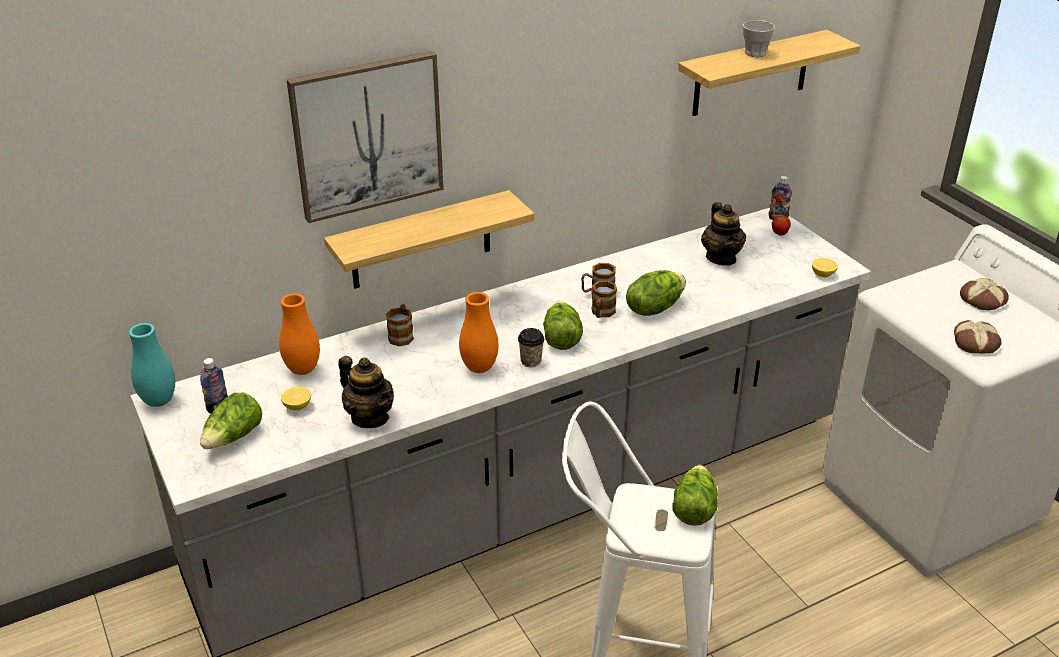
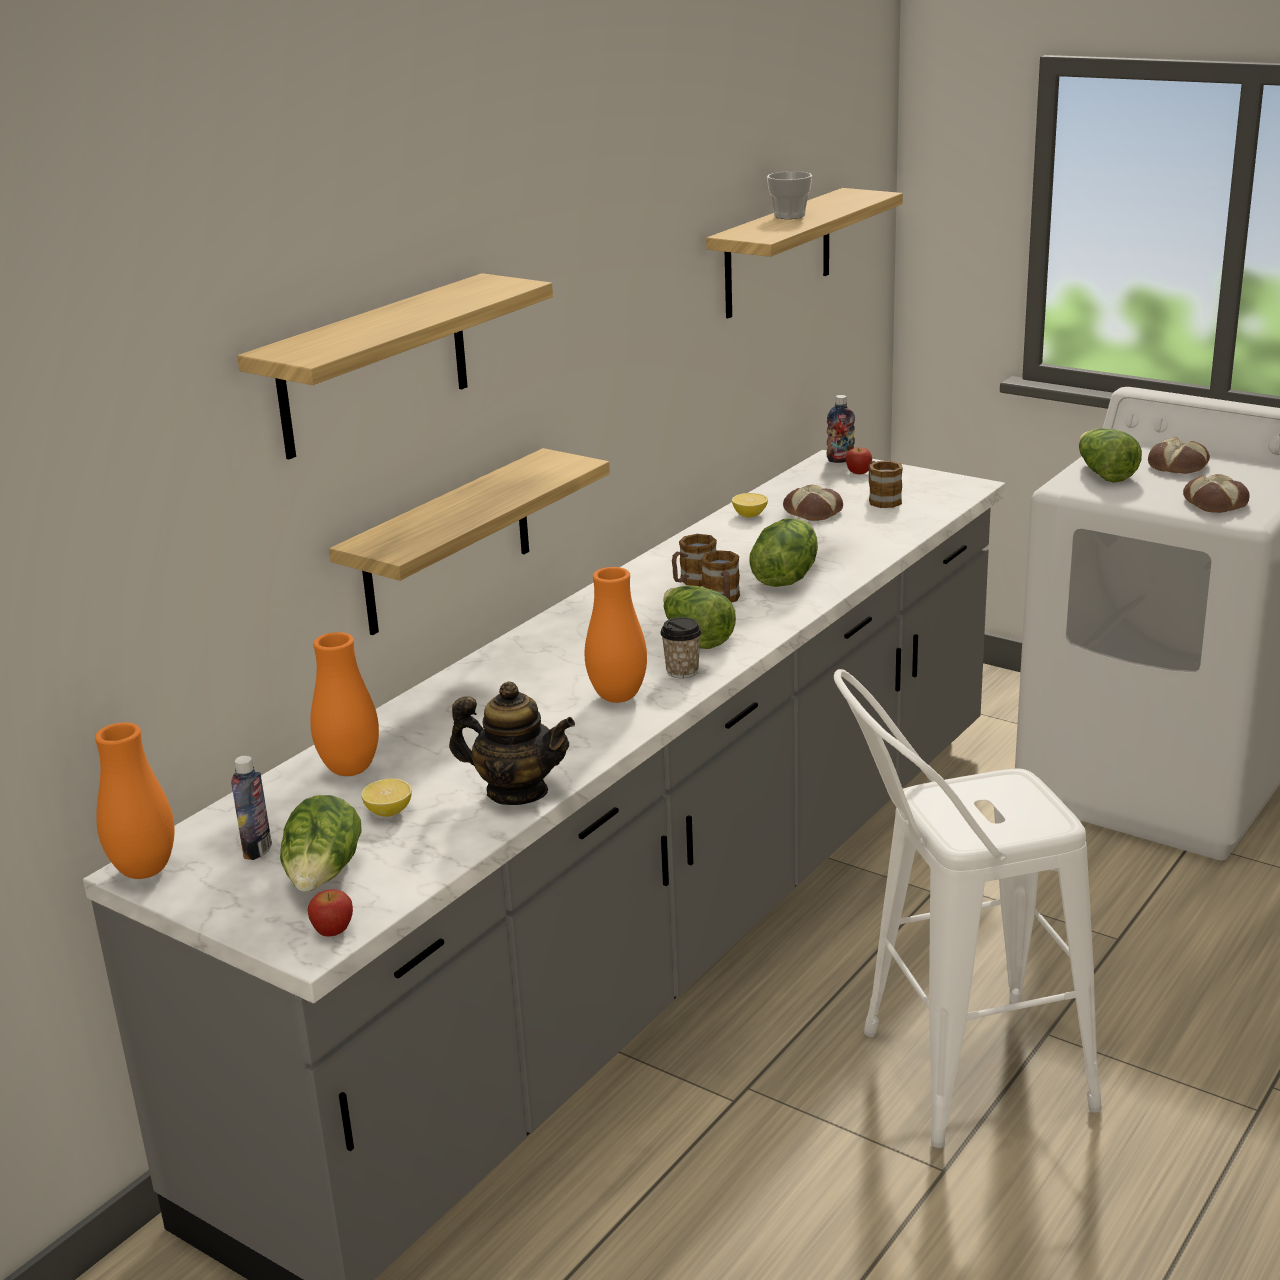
camera: 25 degrees left, 10 degrees down
(159, 401) = (144, 871): turquoise vase -> orange vase
(209, 475) = (333, 930): none -> apple
(367, 135) = (374, 366): picture -> shelf
(401, 335) = (462, 692): mug -> mug (881, 499)
(693, 508) = (1017, 785): lettuce -> lettuce (1104, 473)
(721, 258) = (814, 511): teapot -> bread
(823, 274) = (955, 498): lemon -> lemon (750, 515)

